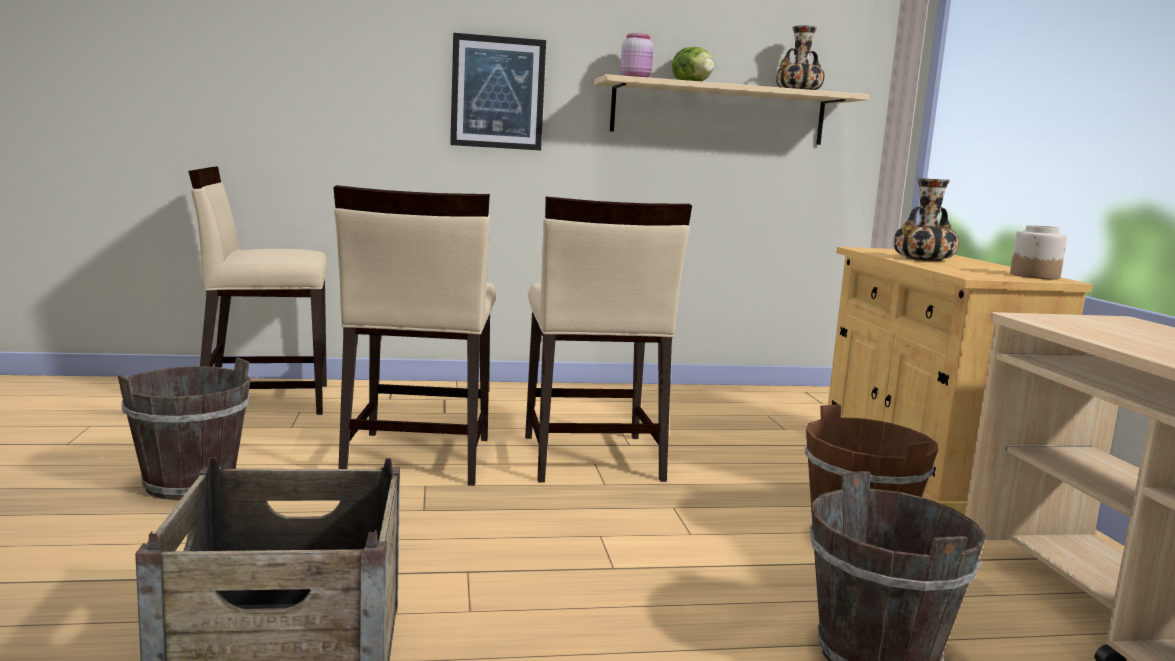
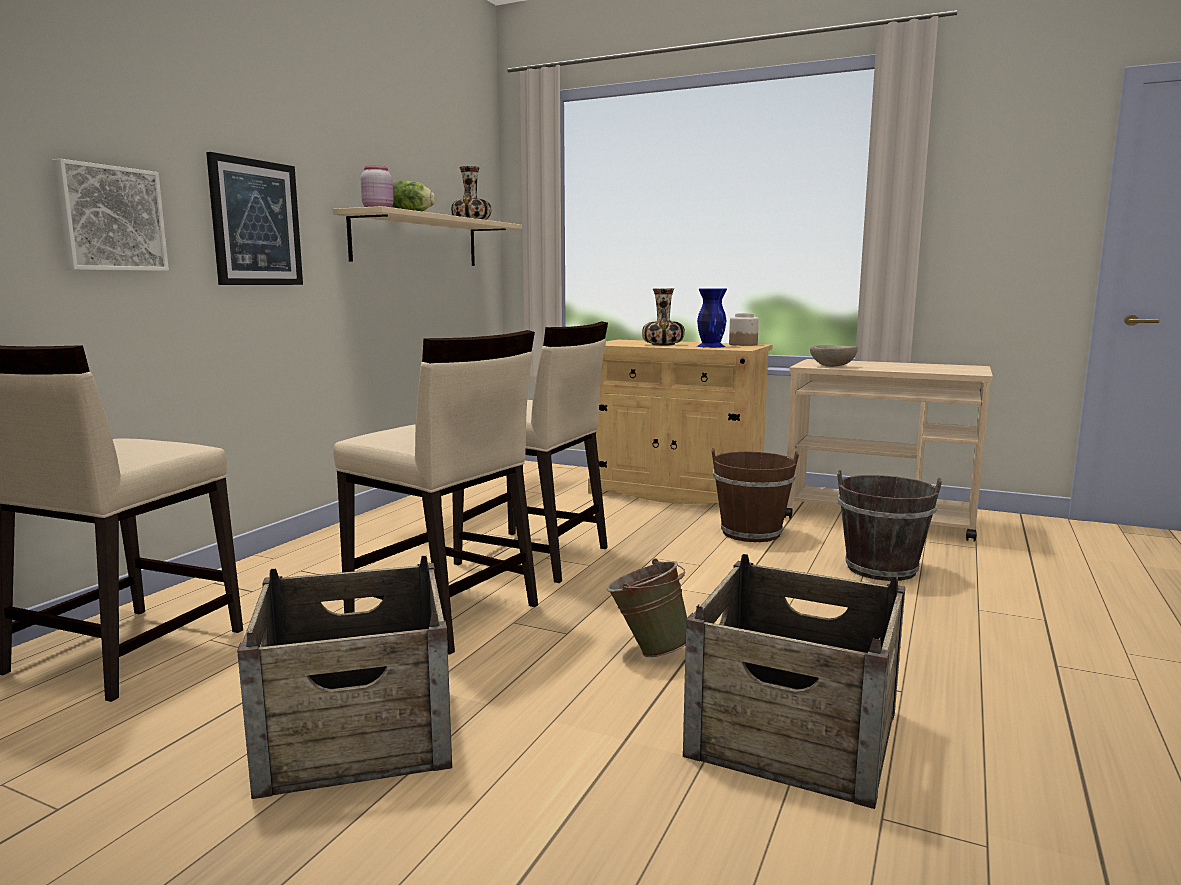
camera: 55 degrees left, 0 degrees up
(190, 483) = (356, 731): brown bucket -> crate
(358, 89) = (110, 218): none -> picture
(421, 551) = (648, 650): none -> green bucket
(962, 269) = (710, 346): none -> blue vase
(1067, 325) = (832, 366): none -> beige bowl

